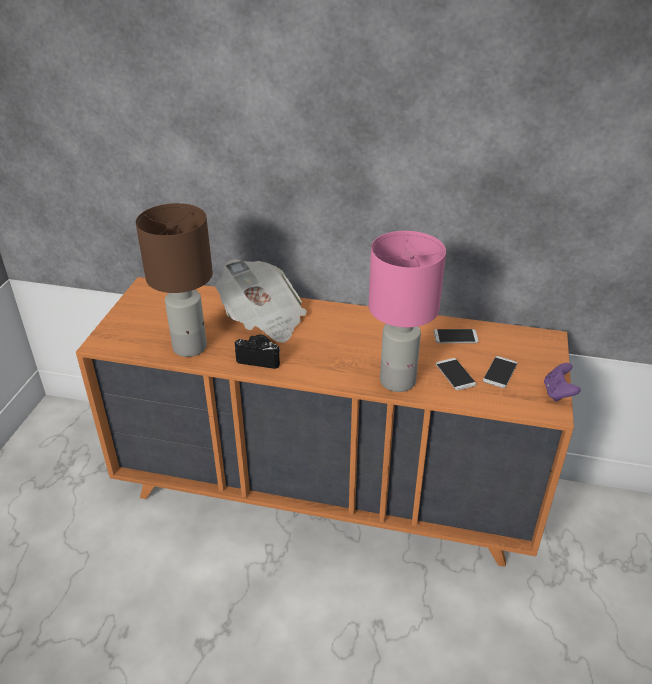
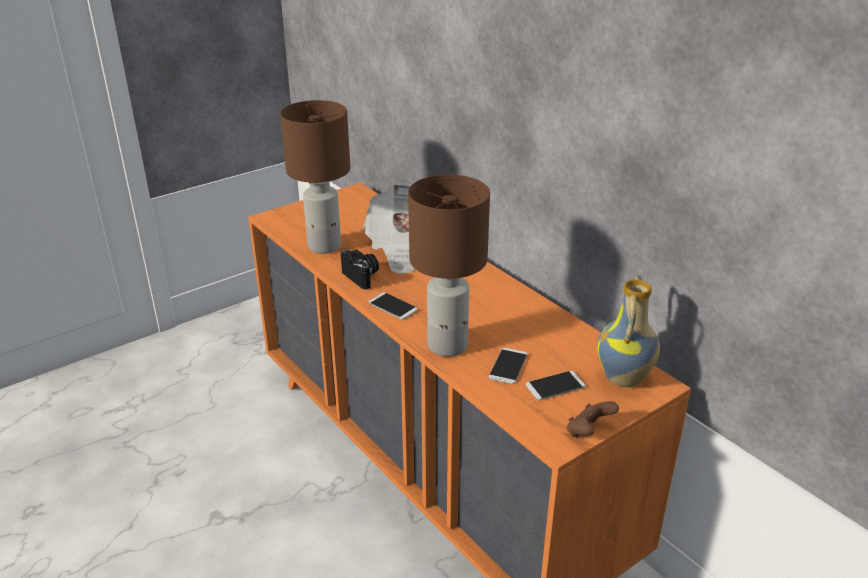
camera: 40 degrees right, 5 degrees down
(398, 380) = (448, 345): pink table lamp -> brown table lamp
(455, 337) = (558, 337): phone -> phone (393, 306)
(529, 345) = (625, 379): none -> vase
(558, 393) = (588, 432): purple game controller -> brown game controller

